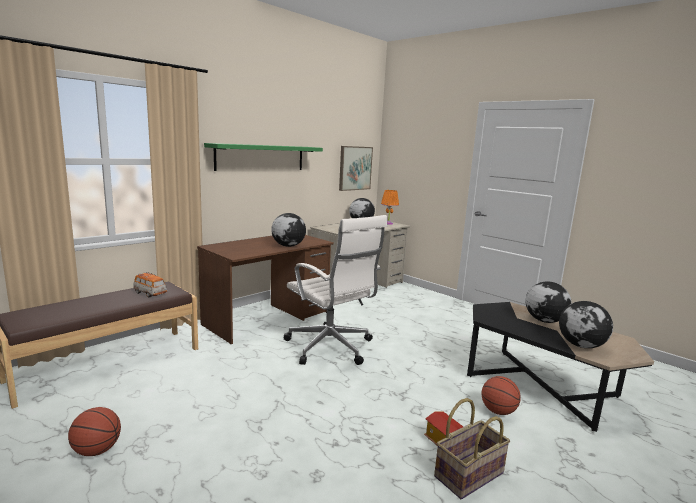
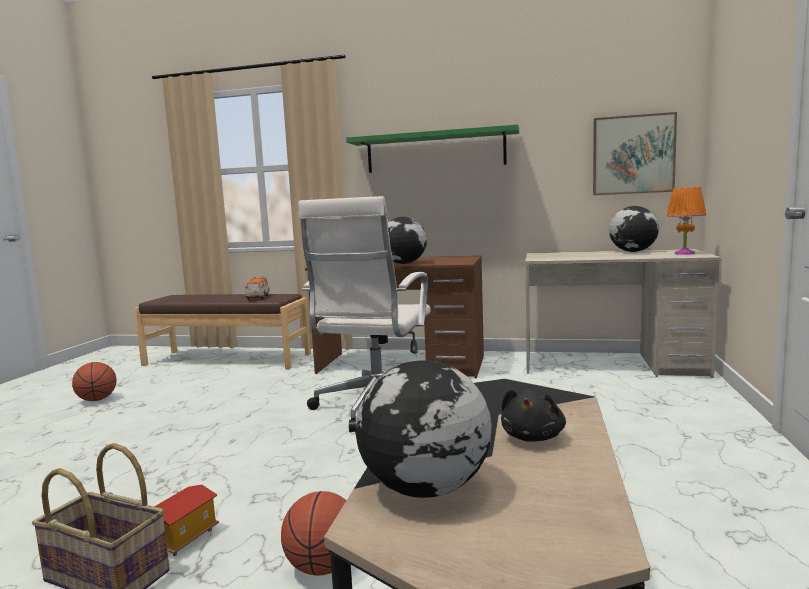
camera: 60 degrees right, 5 degrees down
(544, 321) = (533, 437): globe -> black plush toy

